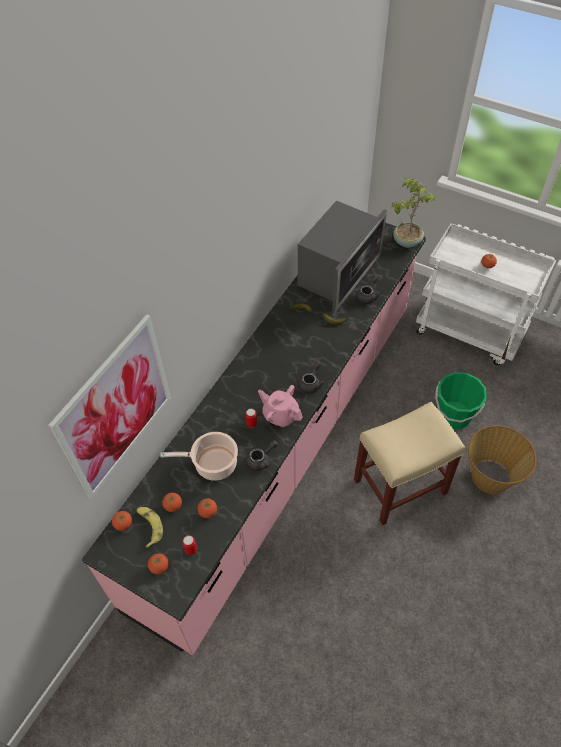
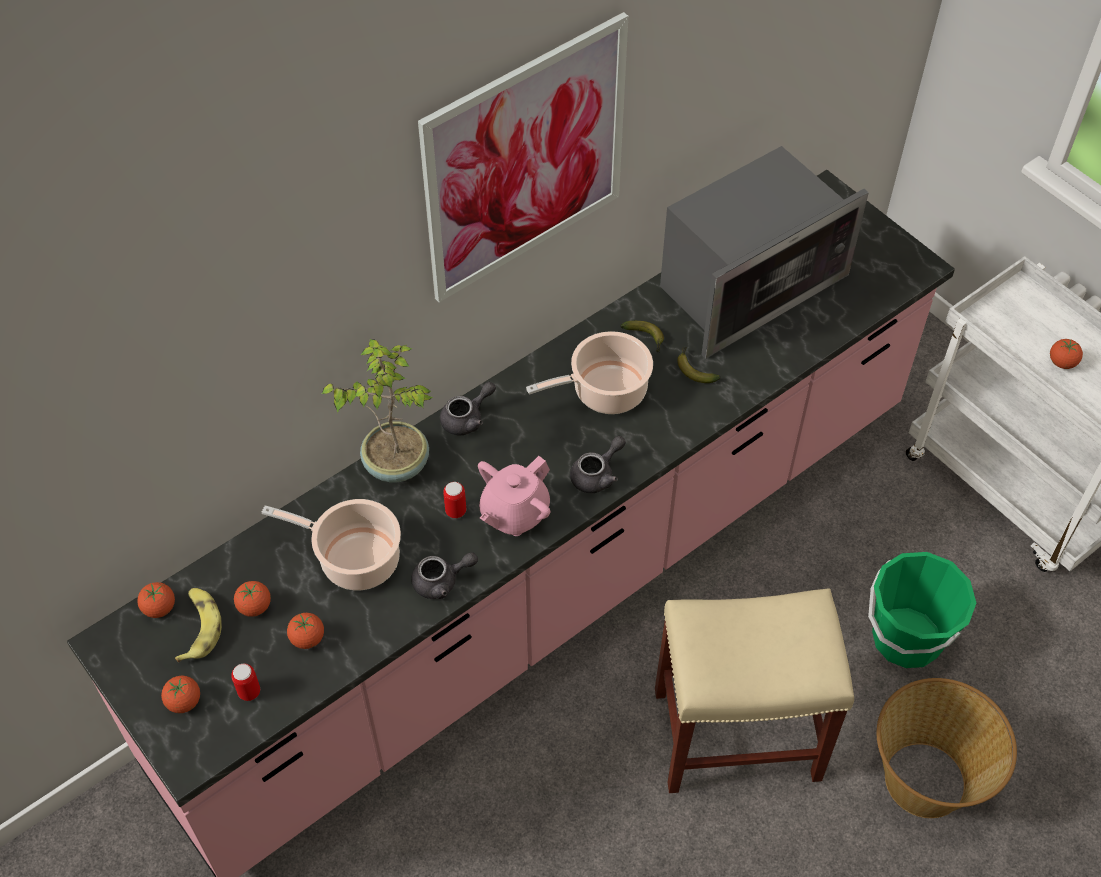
camera: 20 degrees right, 0 degrees up
(116, 408) = (183, 398): picture -> picture (525, 160)
(280, 415) = (514, 513): pink teapot -> pink teapot turned 105 degrees counterclockwise
(295, 342) = (605, 391): none -> cooking pot
(368, 296) = (783, 347): grey teapot -> grey teapot (467, 418)
(406, 241) = (911, 265): potted plant -> potted plant (395, 463)

